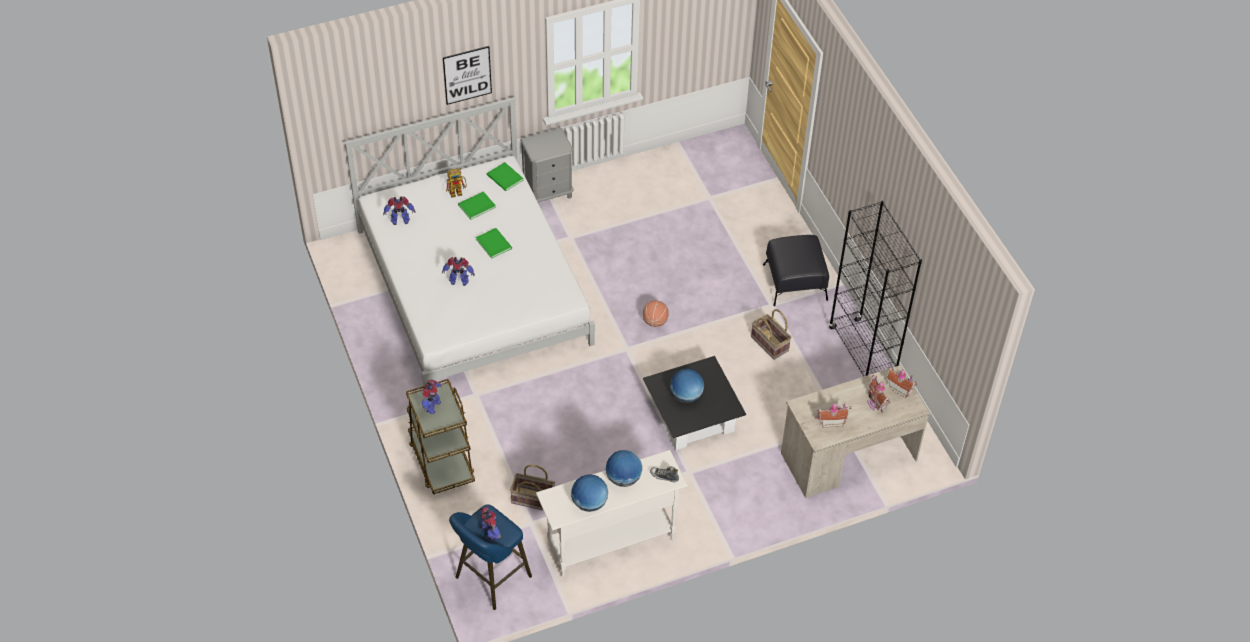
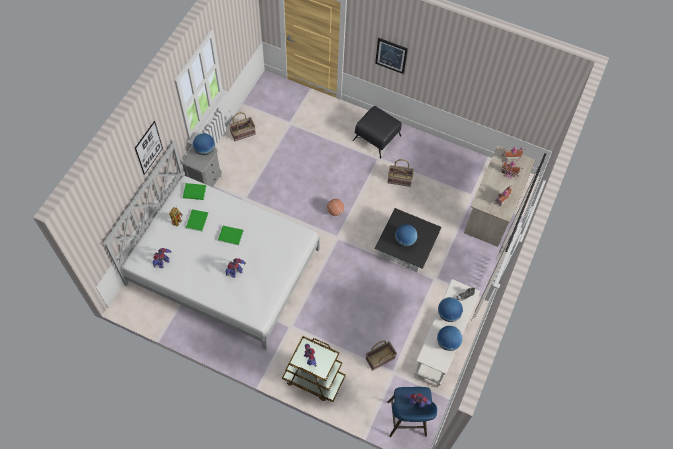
camera: 45 degrees left, 10 degrees up
(558, 143) = (205, 150): none -> globe
(644, 172) = (243, 133): none -> basket
(847, 164) = (391, 55): none -> picture
(862, 353) = (444, 151): black bookcase -> none

